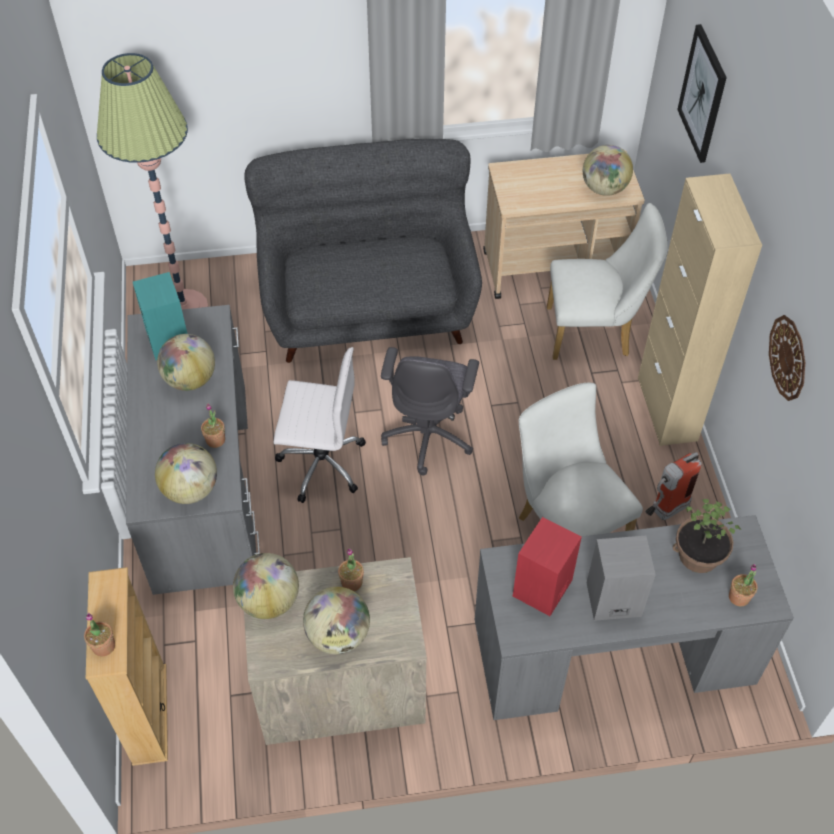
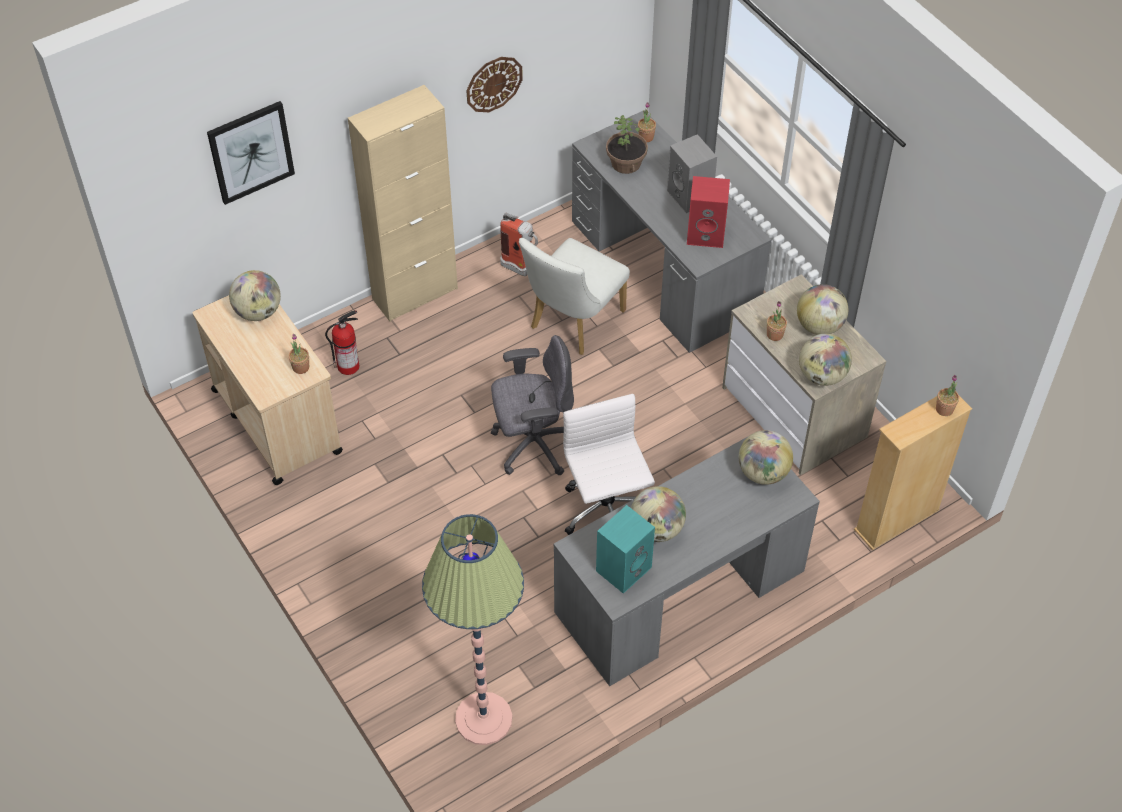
camera: 115 degrees left, 0 degrees up
(215, 440) = (706, 479): potted plant -> potted plant (301, 367)
(368, 307) = (401, 552): grey sofa -> none
(594, 333) = (349, 365): white chair -> fire extinguisher

